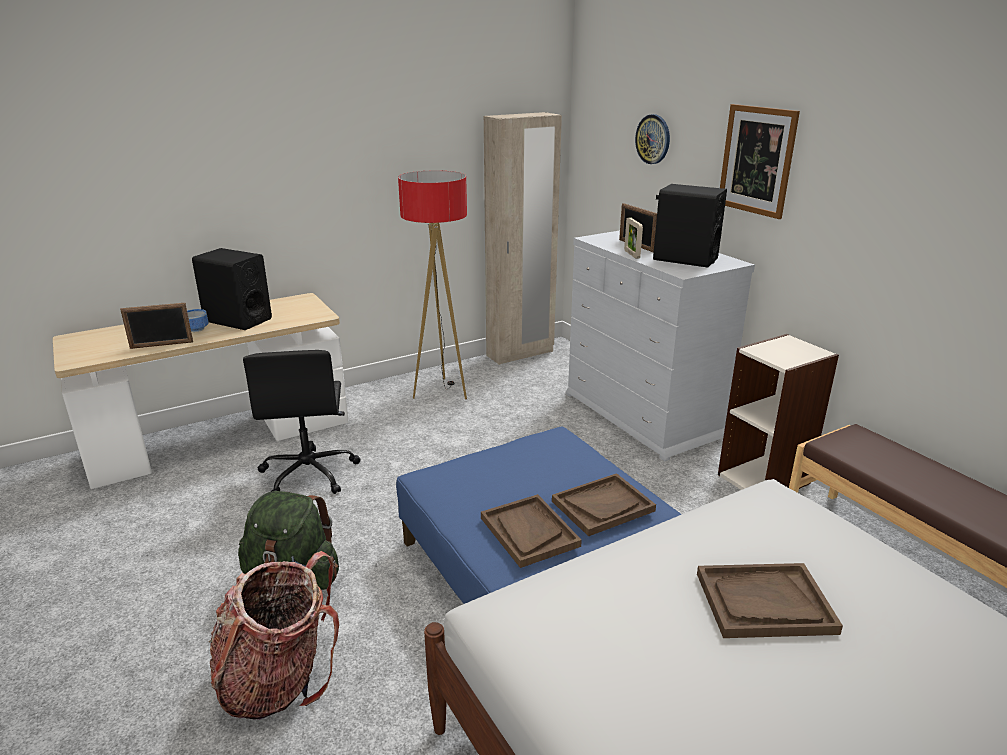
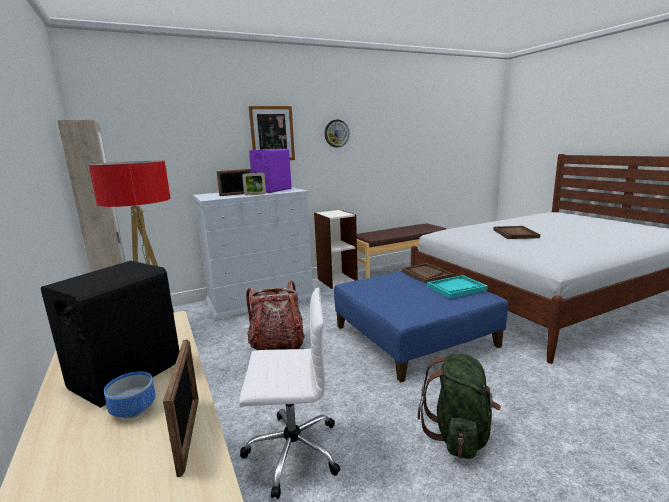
camera: 85 degrees left, 10 degrees down
(279, 679) = (559, 425): backpack -> backpack (277, 345)
(309, 473) = (291, 451): black office chair -> white office chair
(529, 532) = (456, 288): brown tray -> turquoise tray
(653, 139) = (186, 134): wall clock -> wall clock (336, 133)
(685, 259) = (272, 190): black speaker -> purple speaker

